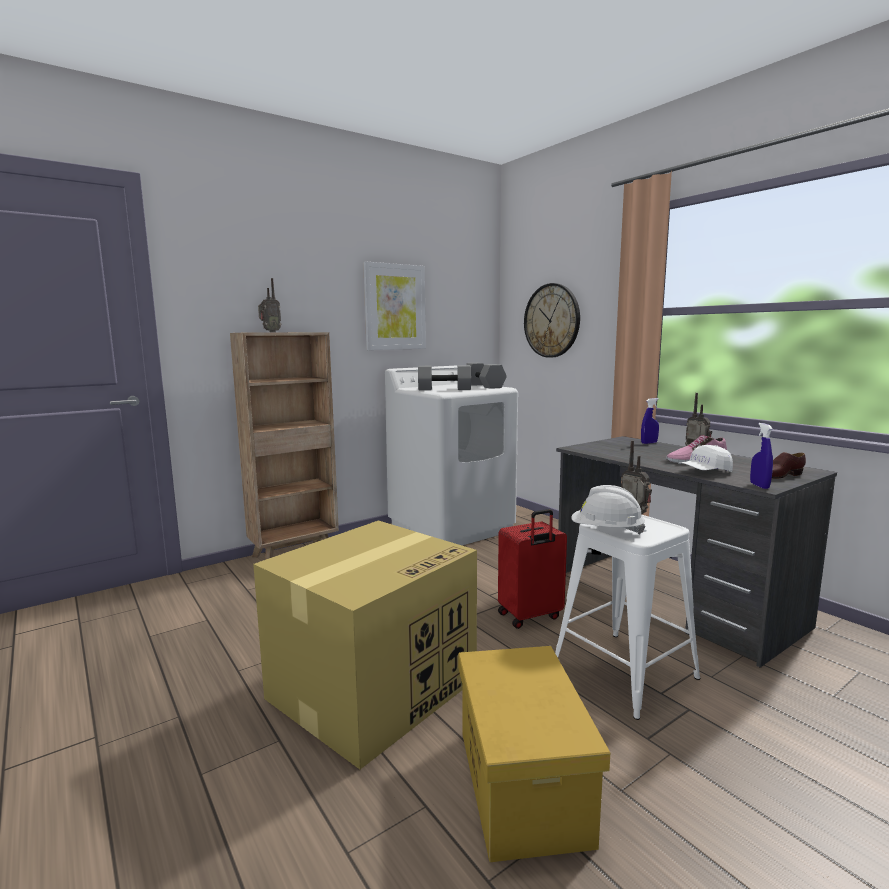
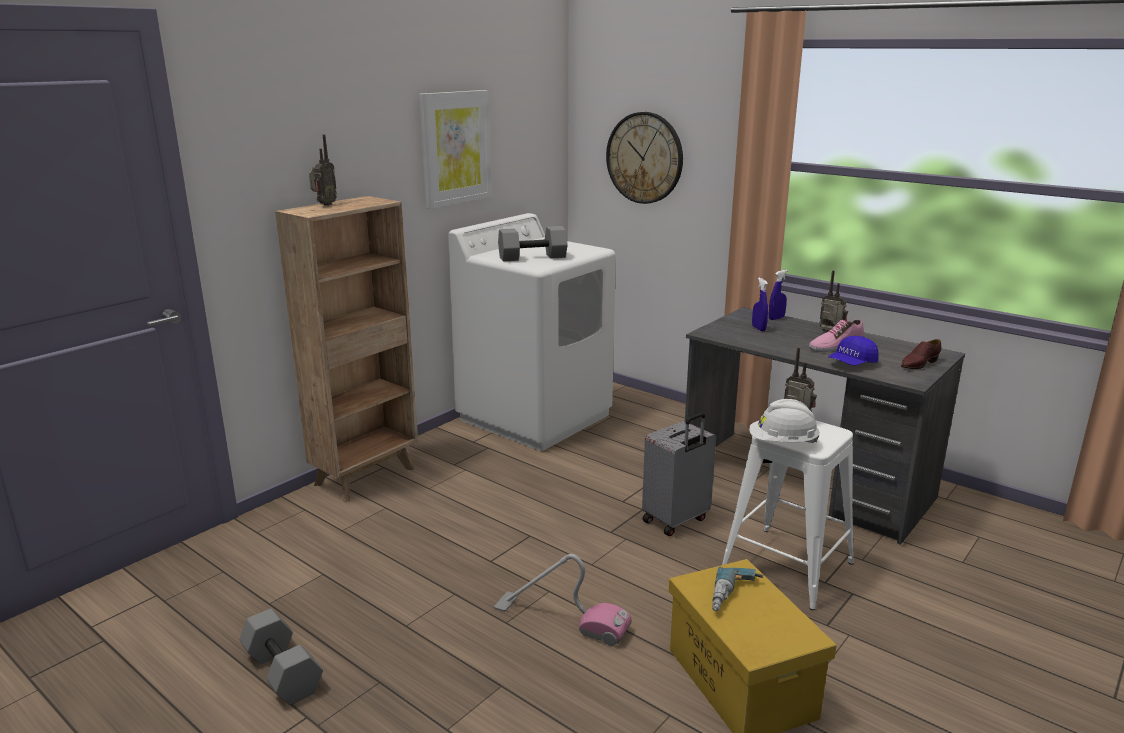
camera: 15 degrees left, 10 degrees up
(374, 687) = (561, 619): cardboard box -> vacuum cleaner
(484, 386) = (572, 246): grey dumbbell -> grey dumbbell (284, 672)
(516, 681) = (735, 597): none -> power drill
(530, 616) = (676, 521): red suitcase -> grey suitcase
(704, 472) = (852, 364): white cap -> blue cap
(759, 486) = (907, 380): blue spray bottle -> blue spray bottle (758, 329)

